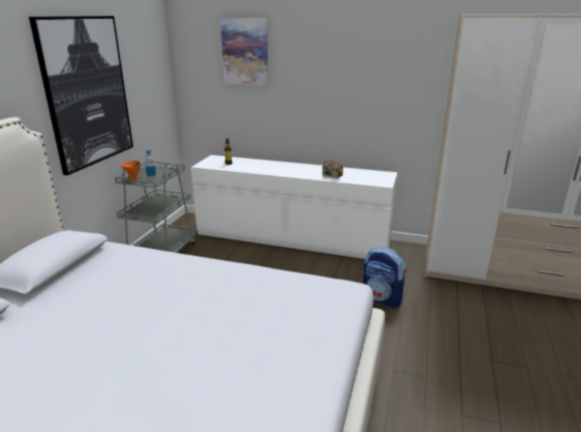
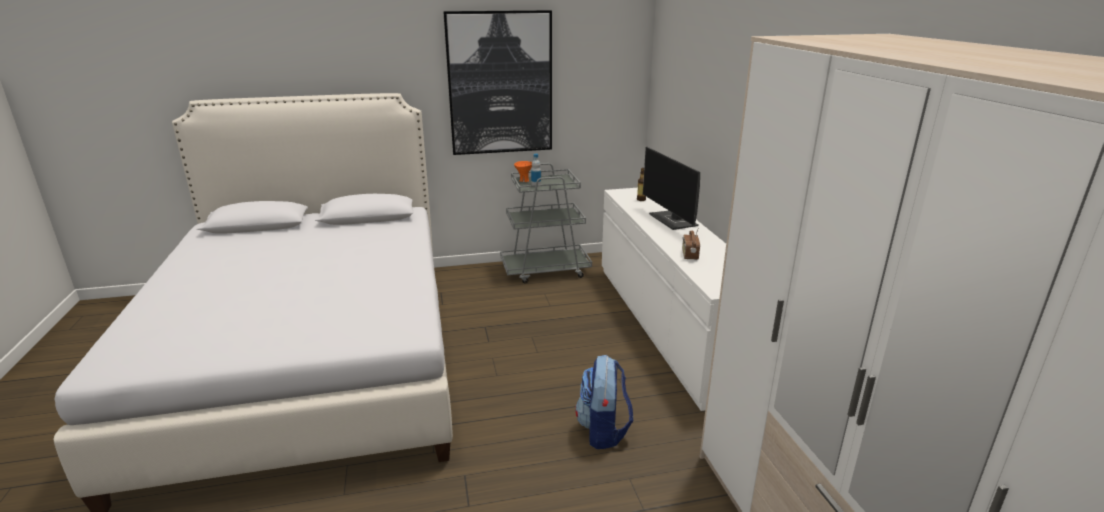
camera: 60 degrees right, 0 degrees up
(245, 52) = (693, 63): picture -> none
(277, 166) = (673, 221): none -> monitor

